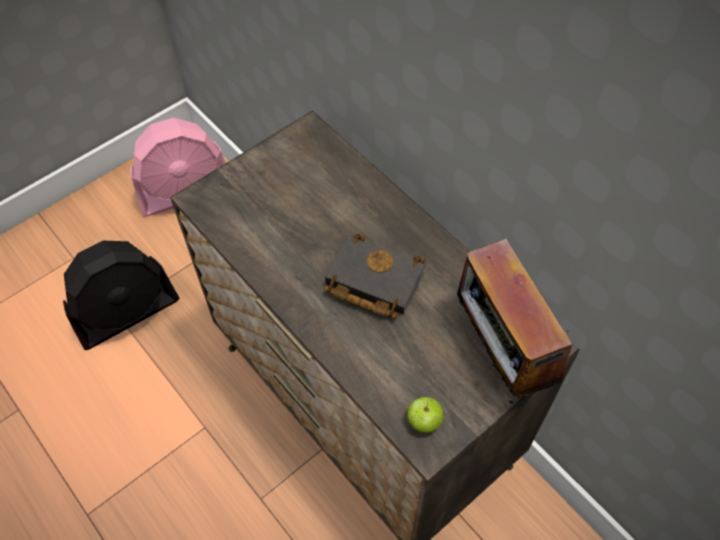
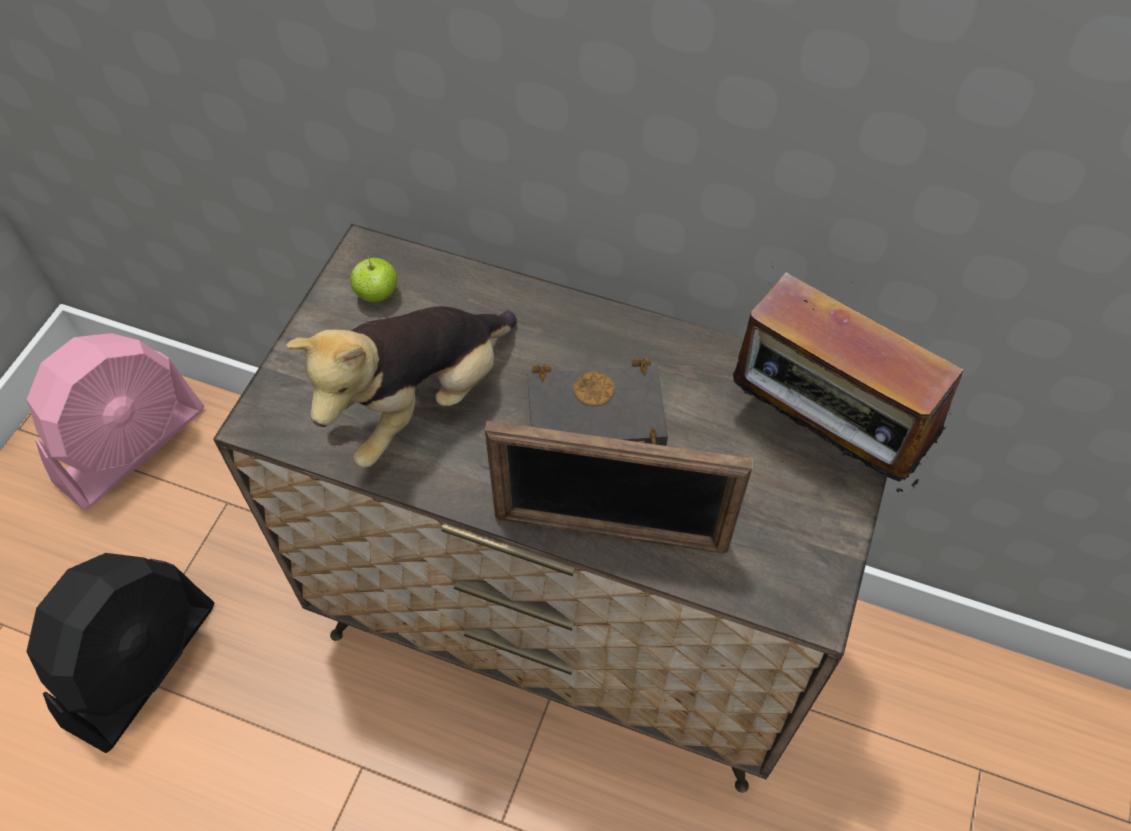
camera: 30 degrees left, 0 degrees up
(285, 226) = (420, 403): none -> plush toy
(341, 346) = (610, 532): none -> picture frame
(424, 421) = (786, 577): apple -> apple (377, 294)

